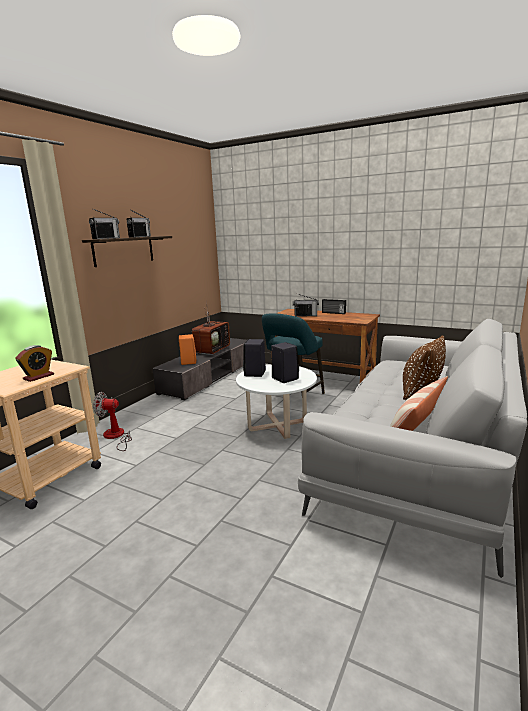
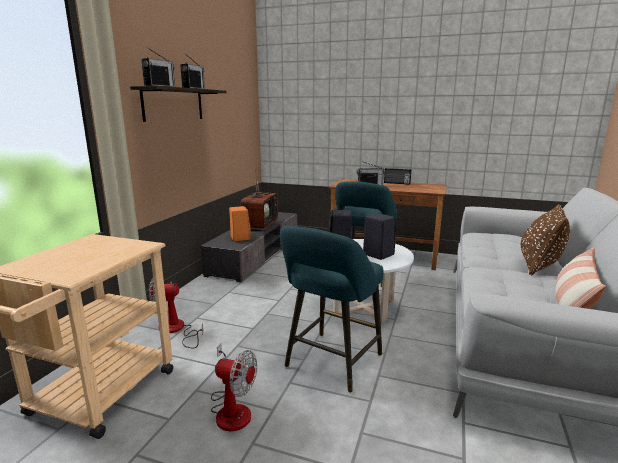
camera: 10 degrees left, 0 degrees up
(38, 377) = (105, 258): alarm clock -> none
(132, 496) = (231, 409): none -> fan
(225, 468) = (331, 363): none -> turquoise stool

